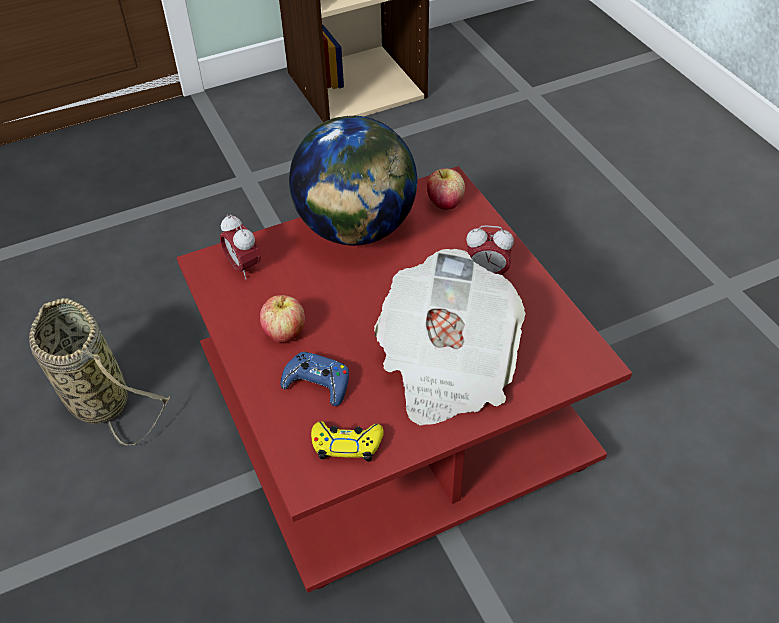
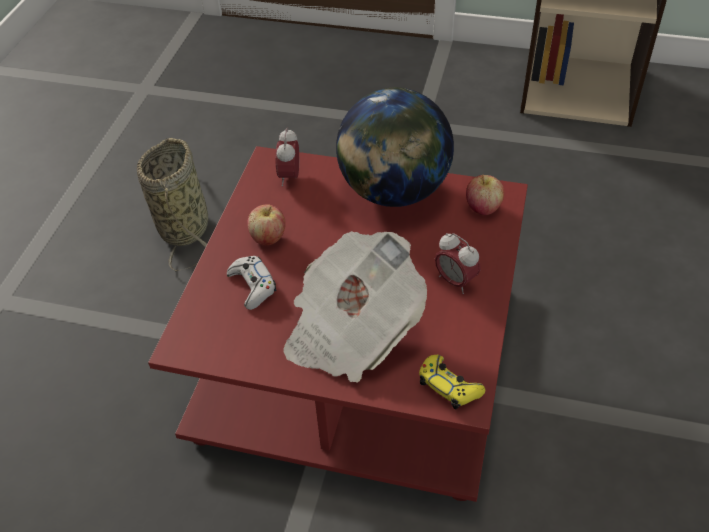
camera: 40 degrees right, 0 degrees up
(317, 383) = (252, 286): blue game controller -> white game controller
(347, 444) = (227, 340): yellow game controller -> yellow game controller (449, 386)

